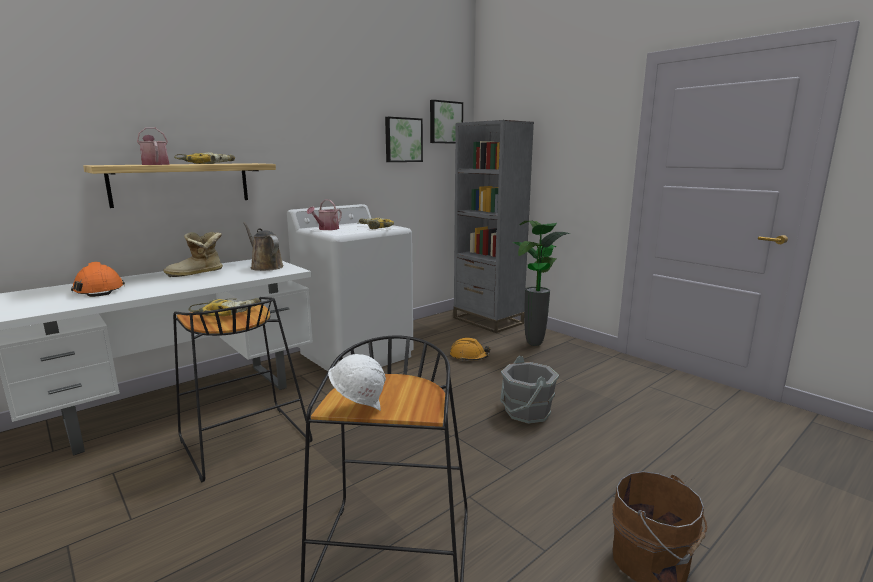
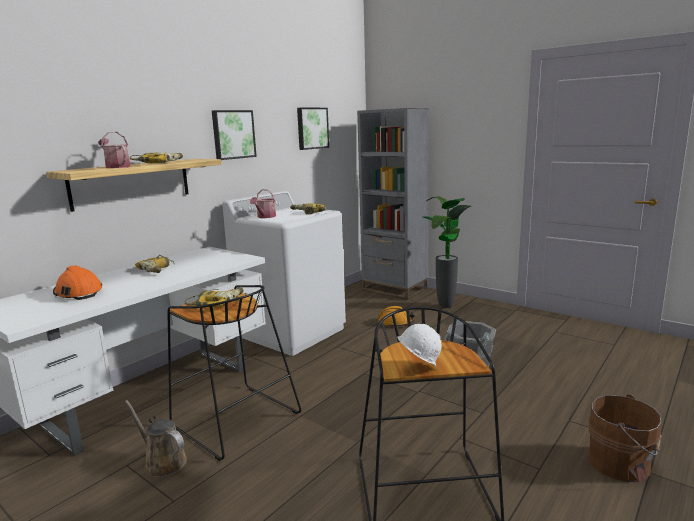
camera: 10 degrees left, 0 degrees up
(197, 274) = (158, 269): boot -> power drill
(265, 267) = (216, 257): brown watering can -> brown watering can (162, 462)
(445, 122) = (344, 110): picture -> picture (233, 134)

